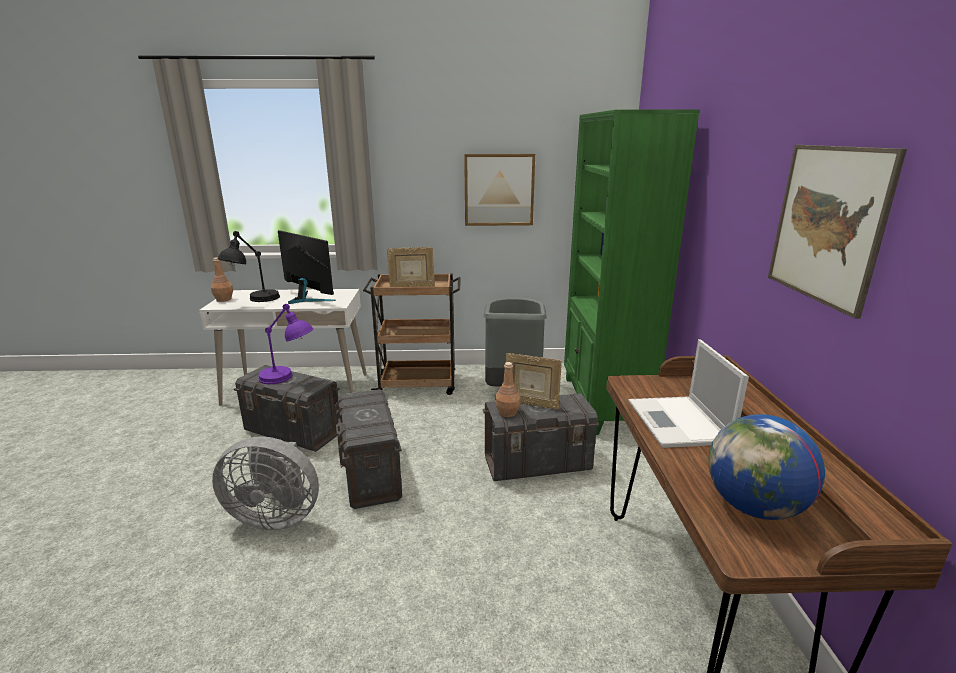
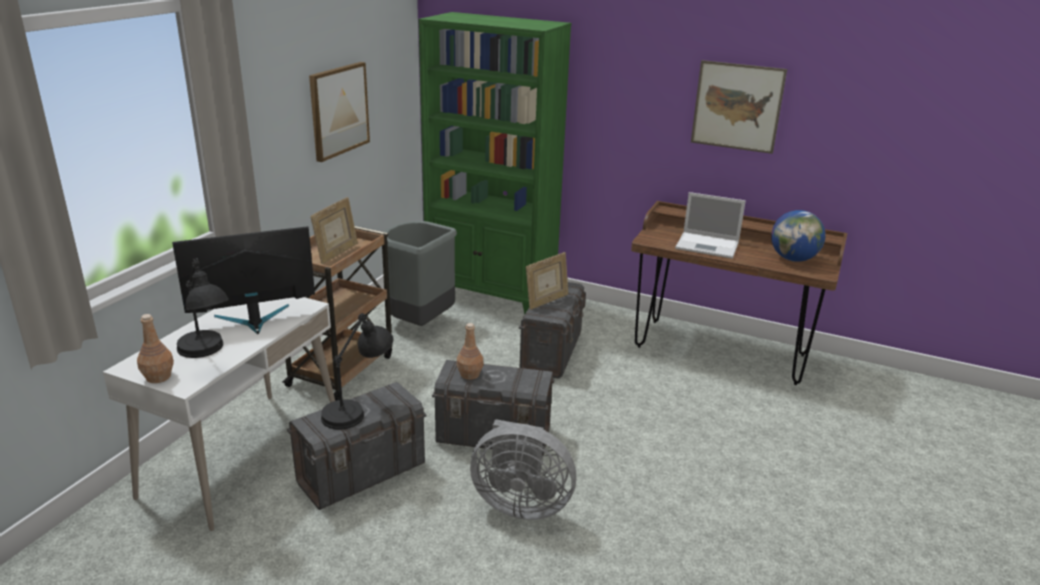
camera: 65 degrees left, 5 degrees up
(275, 516) = (520, 504): grey fan -> grey fan turned 75 degrees clockwise
(288, 379) = (358, 408): purple table lamp -> black table lamp
(507, 413) = (552, 314): brown bottle -> brown bottle (470, 374)

